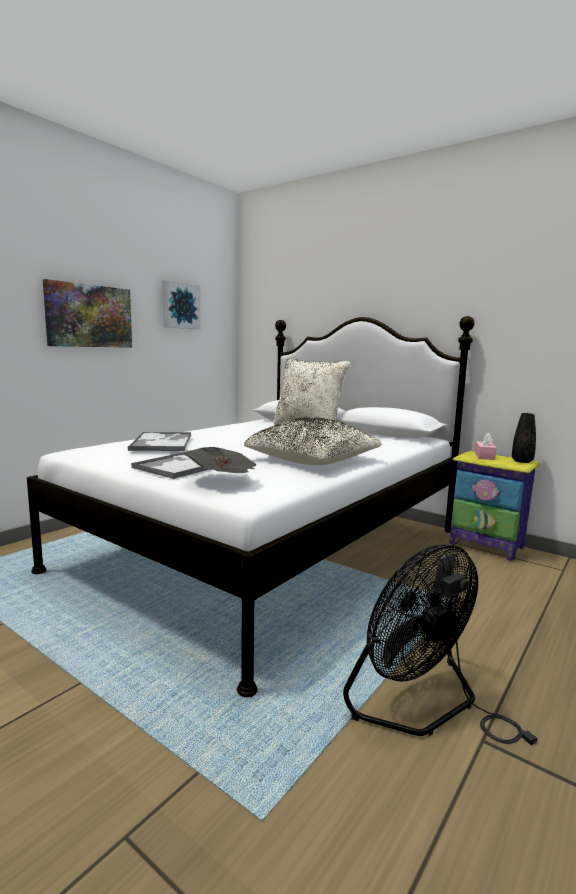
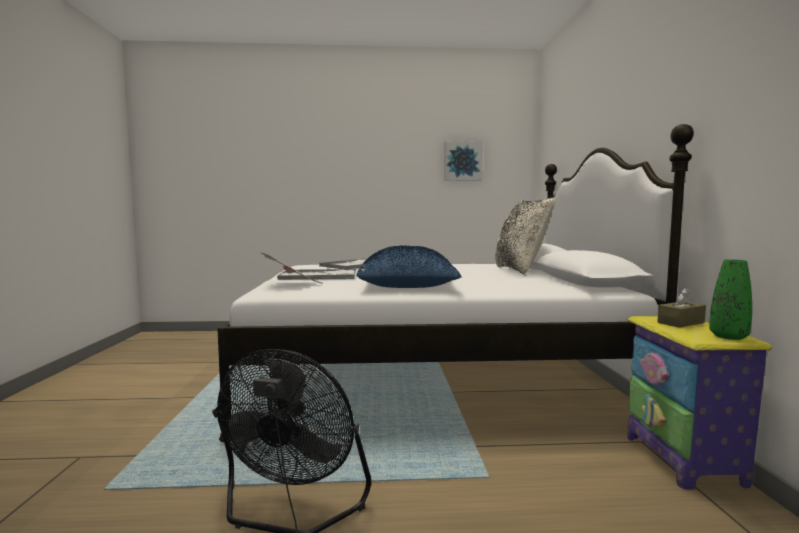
camera: 50 degrees right, 5 degrees down
(89, 316) = (376, 175): picture -> none
(312, 459) = (406, 285): beige pillow -> blue pillow
(484, 456) = (681, 322): pink tissue box -> brown tissue box
(522, 461) = (728, 337): black vase -> green vase

